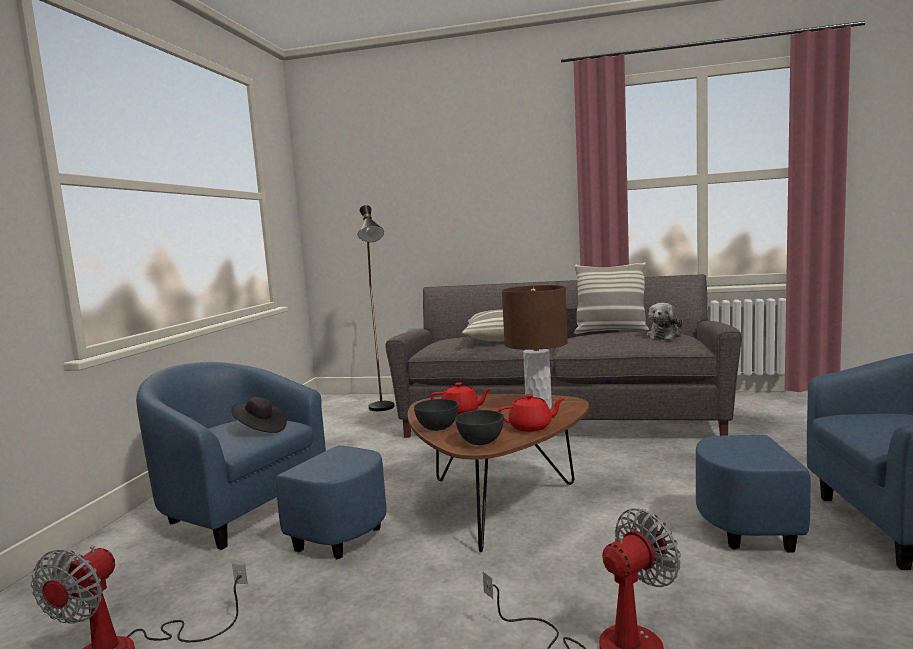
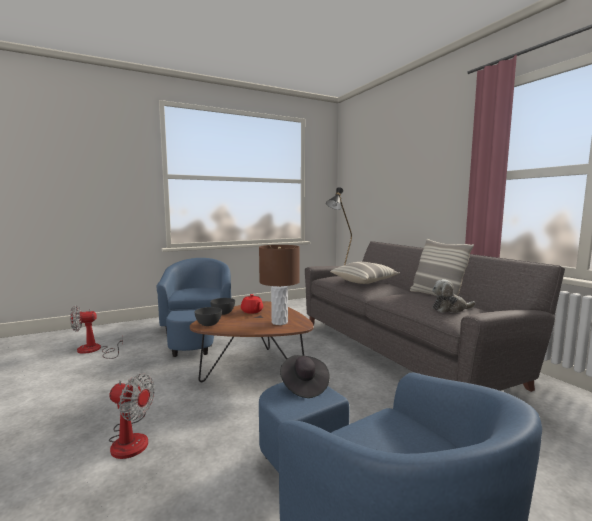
camera: 50 degrees right, 0 degrees up
(260, 429) = (203, 293): black hat -> black hat (304, 386)
(531, 427) = (242, 328): red teapot -> none

